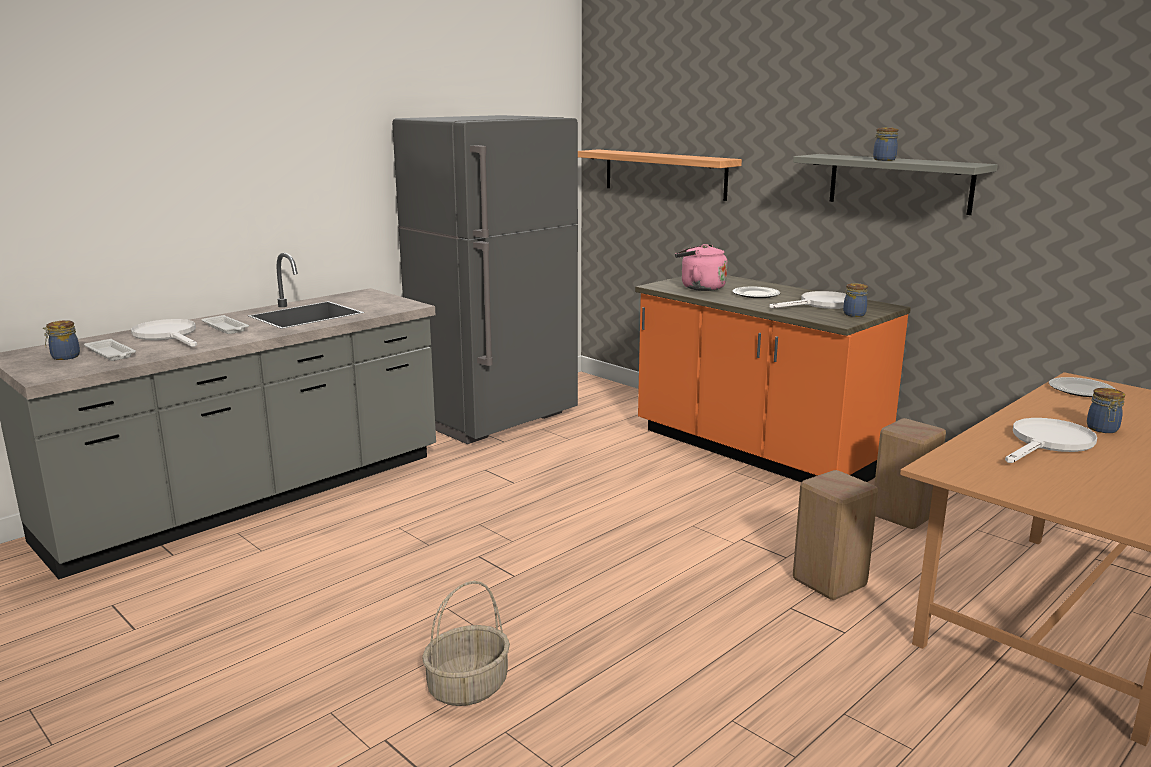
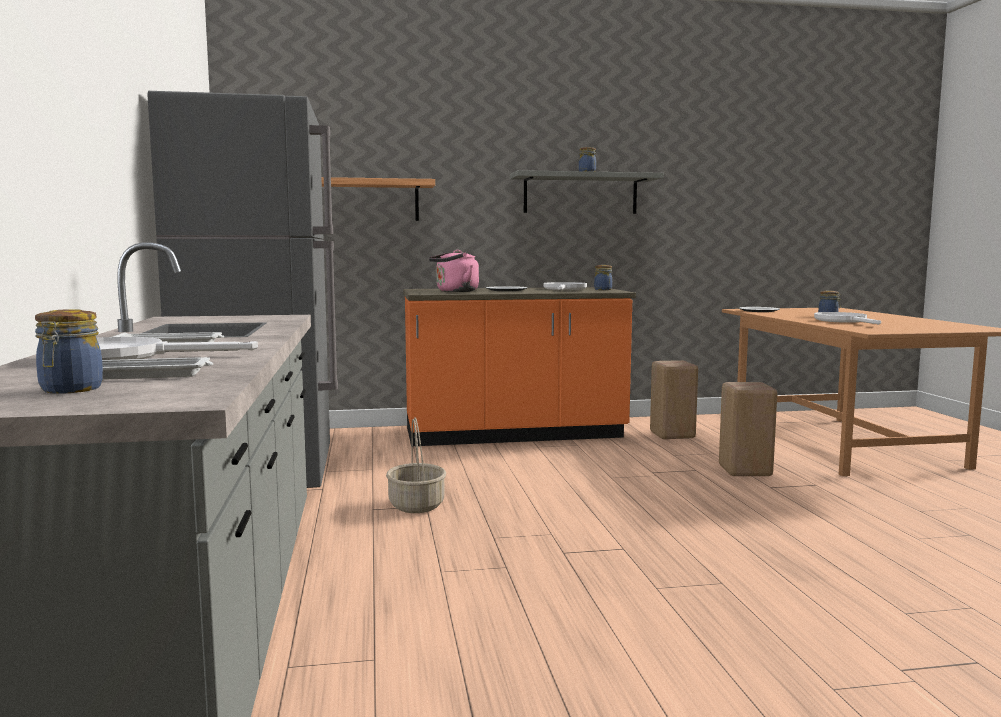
camera: 55 degrees left, 10 degrees down
(467, 687) = (821, 611): basket -> basket (417, 505)

